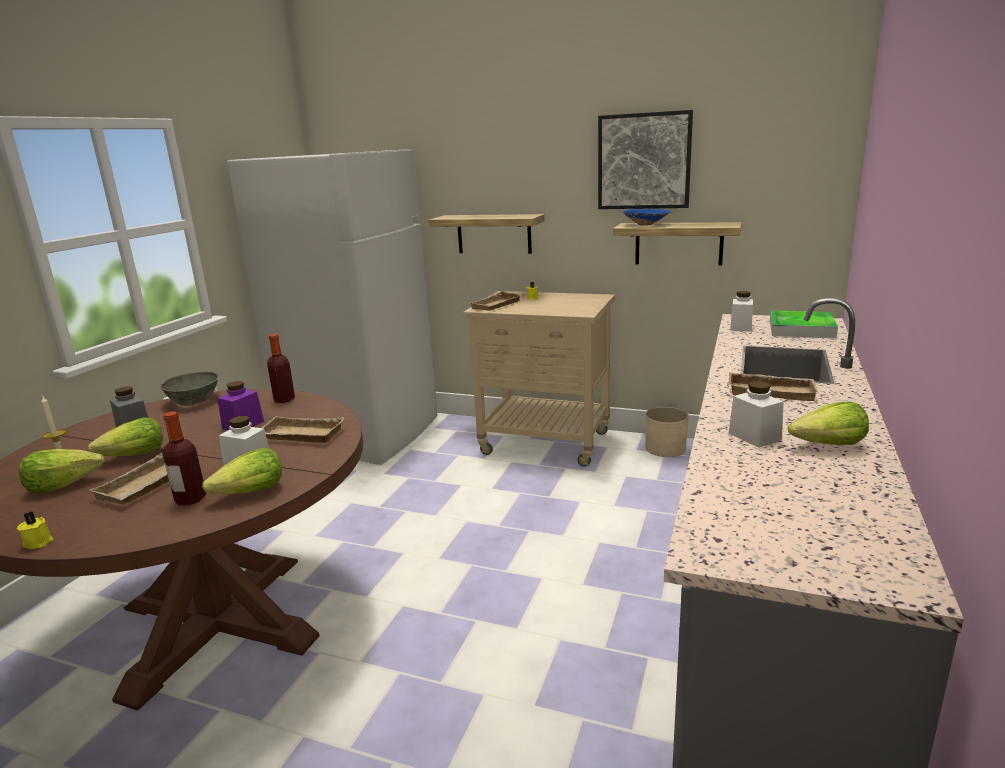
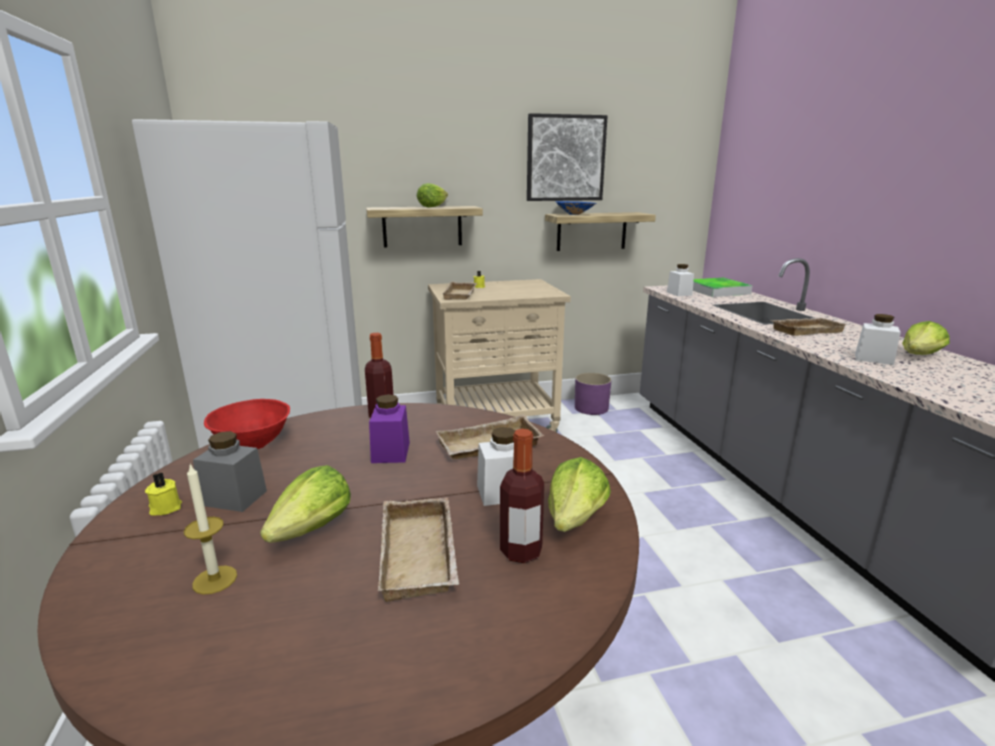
camera: 35 degrees left, 0 degrees up
(38, 542) = (426, 700): yellow candle -> yellow candle (165, 507)
(64, 485) = (276, 604): lettuce -> lettuce (432, 207)
(193, 401) = (251, 442): grey bowl -> red bowl
(665, 448) = (591, 408): beige planter -> purple planter

